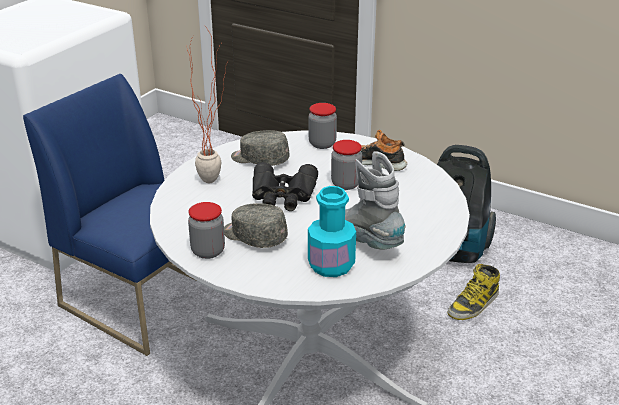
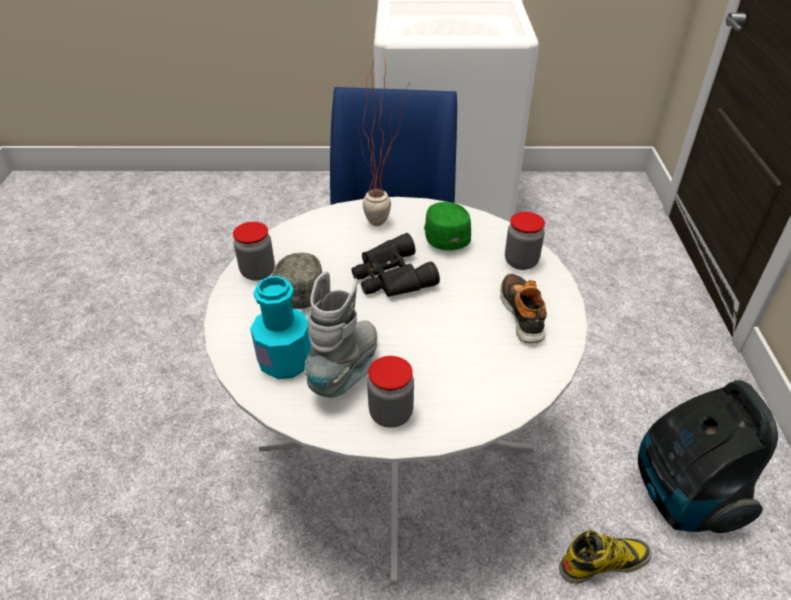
camera: 60 degrees right, 10 degrees up
(259, 159) = (445, 235): grey cap -> green cap
(346, 184) = (453, 311): jar -> jar (391, 414)
(473, 304) = (604, 562): boot -> boot turned 150 degrees clockwise

